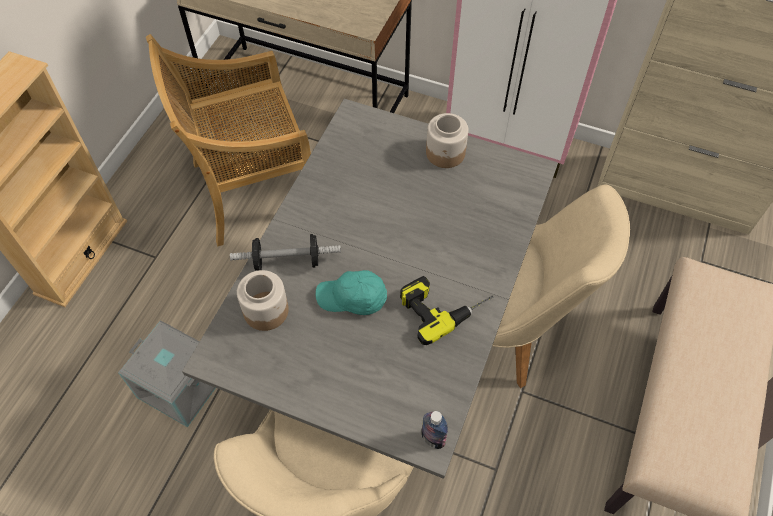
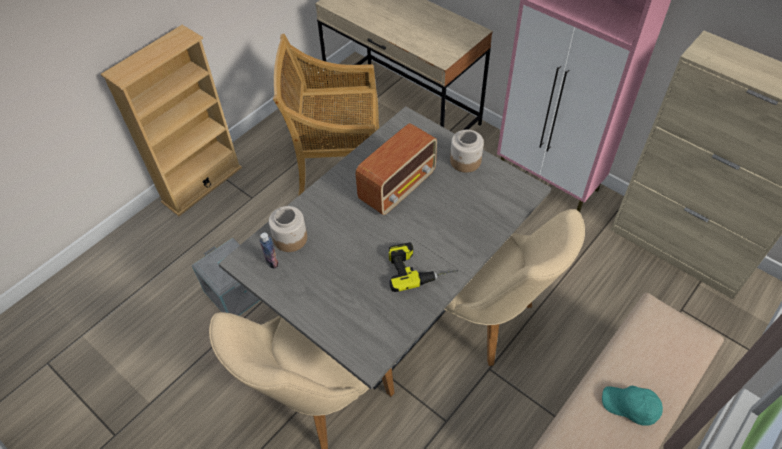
camera: 20 degrees right, 5 degrees down
(287, 261) = (319, 209): dumbbell -> none
(352, 298) = (354, 246): turquoise cap -> turquoise cap (630, 407)
(376, 206) = (398, 186): none -> radio
(432, 439) = (372, 358): bottle -> bottle (272, 262)

